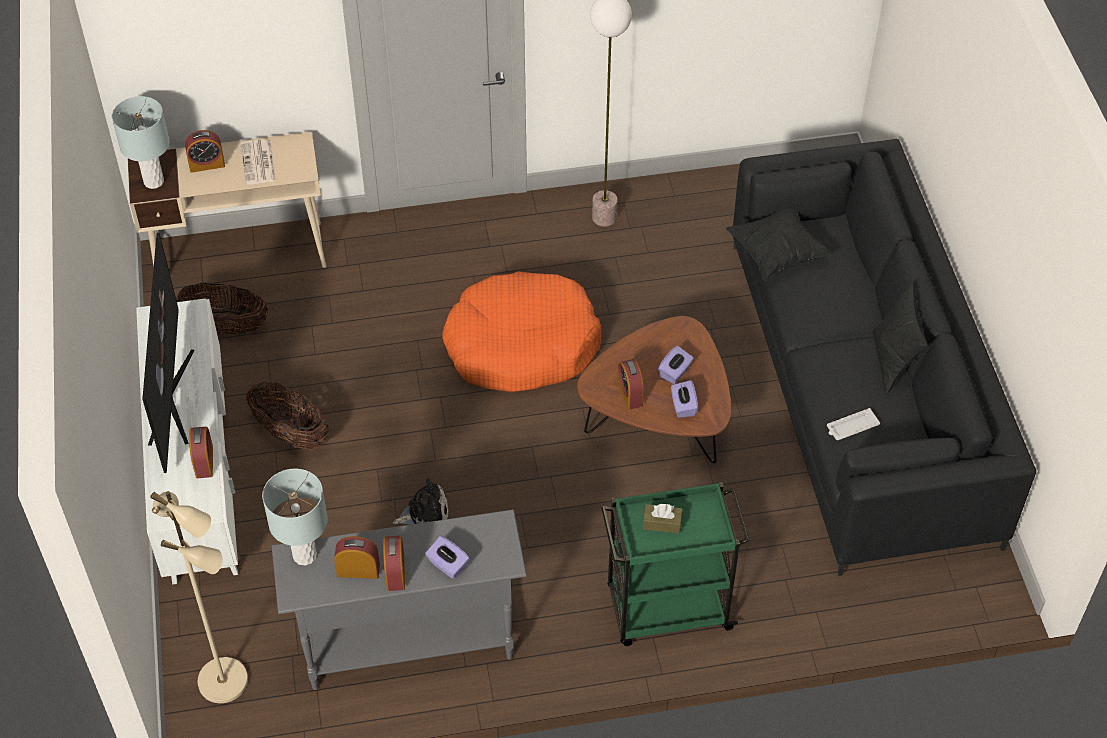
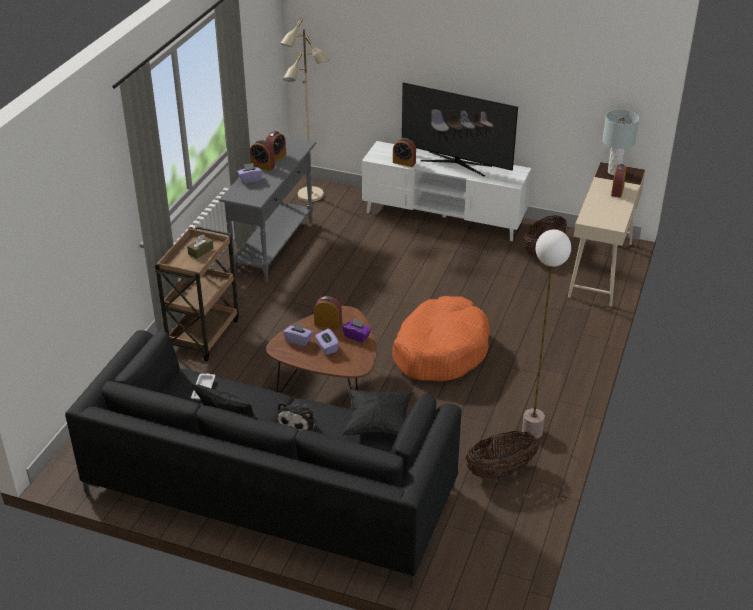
camera: 120 degrees right, 15 degrees down
(259, 163) = (605, 207): newspaper -> none
(291, 433) = (443, 250): basket -> basket (500, 471)
(304, 555) = (300, 147): grey table lamp -> none
(425, 514) = (347, 276): plush toy -> plush toy (298, 423)
(632, 355) = (357, 336): none -> purple tissue box
(666, 609) = (203, 334): green cart -> brown cart

